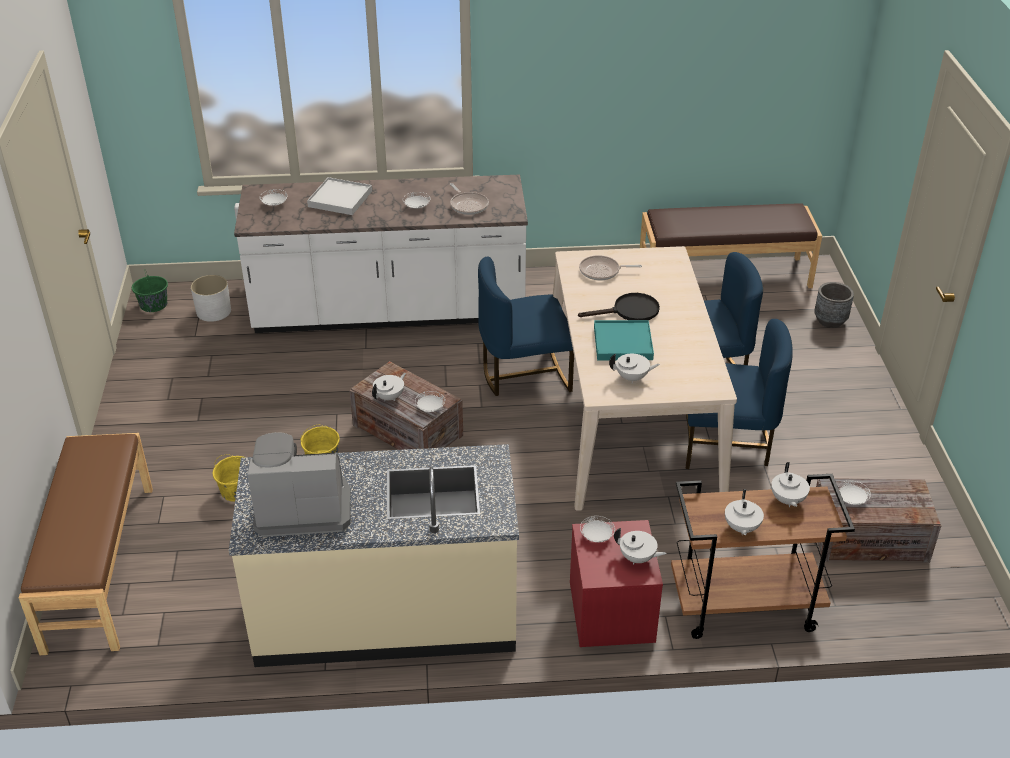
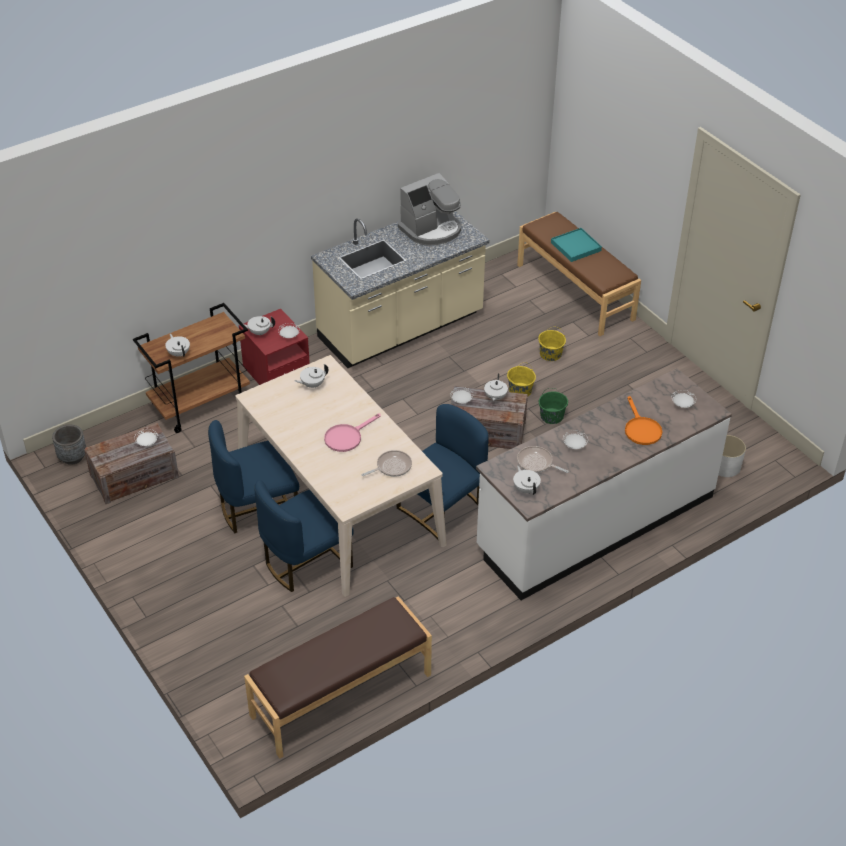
camera: 150 degrees right, 5 degrees up
(153, 305) = (775, 453): green bucket -> green bucket (551, 416)
(340, 199) = (641, 429): white tray -> orange frying pan
(623, 343) = (335, 408): turquoise tray -> turquoise tray (575, 246)
(629, 311) = (347, 437): black frying pan -> pink frying pan
(741, 528) = (200, 329): white teapot -> white teapot (526, 489)
(830, 321) = (218, 675): grey planter -> grey planter (72, 457)

